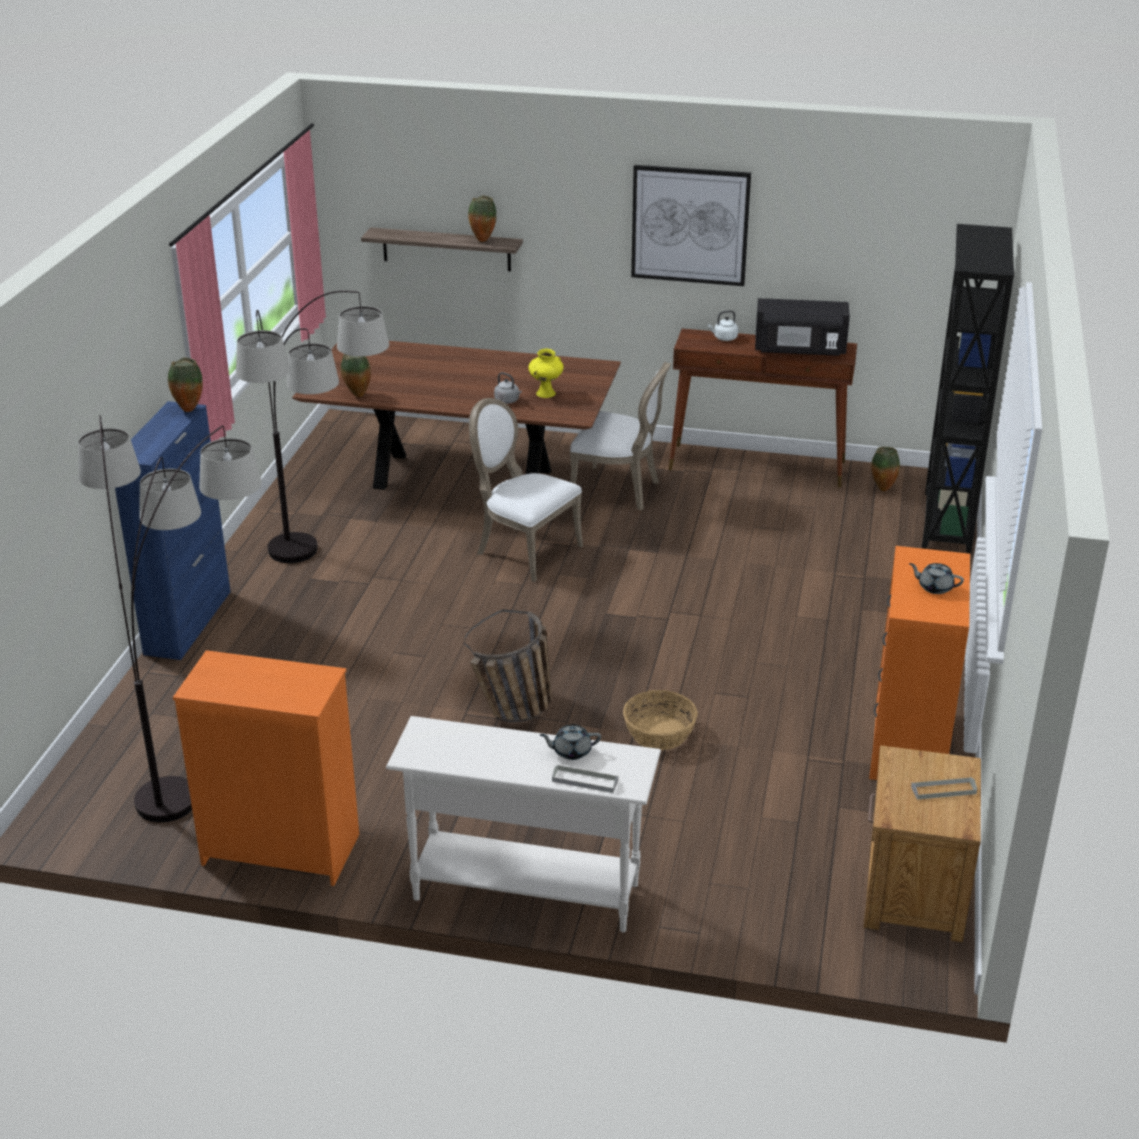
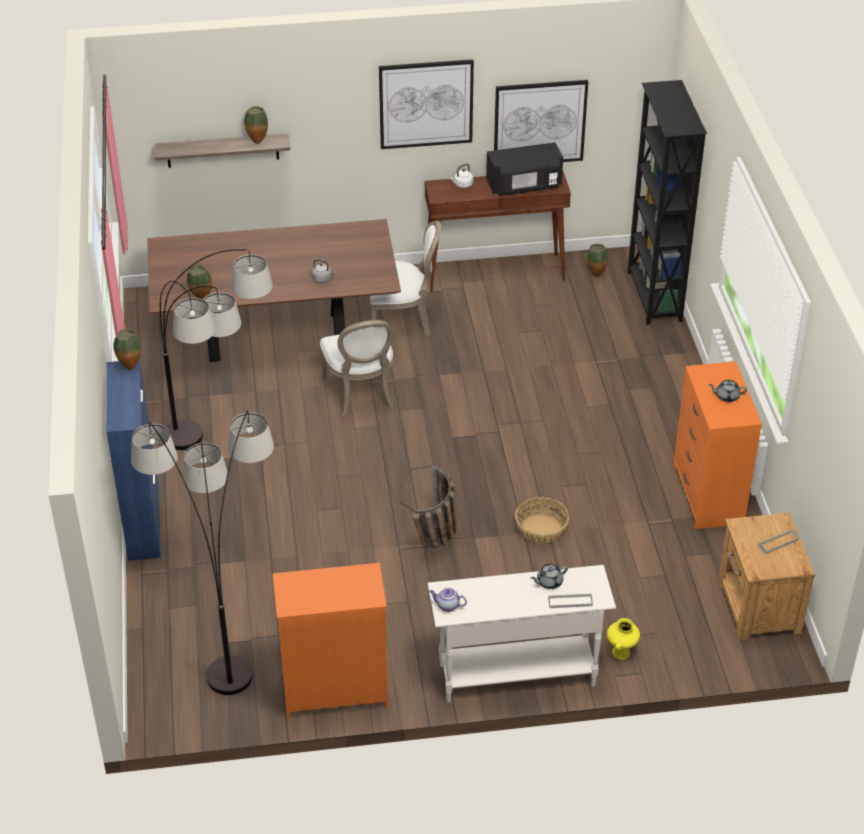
camera: 20 degrees left, 10 degrees up
(416, 747) = (447, 606): none -> teapot
(524, 550) = (361, 394): white chair -> white chair turned 120 degrees counterclockwise
(546, 394) = (348, 265): yellow vase -> yellow vase (621, 653)
(832, 274) = (539, 123): none -> picture

